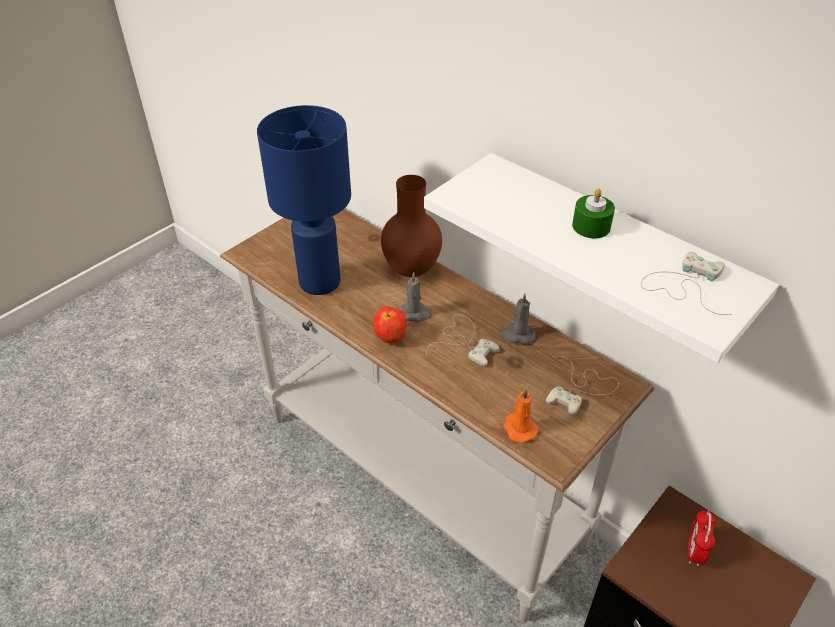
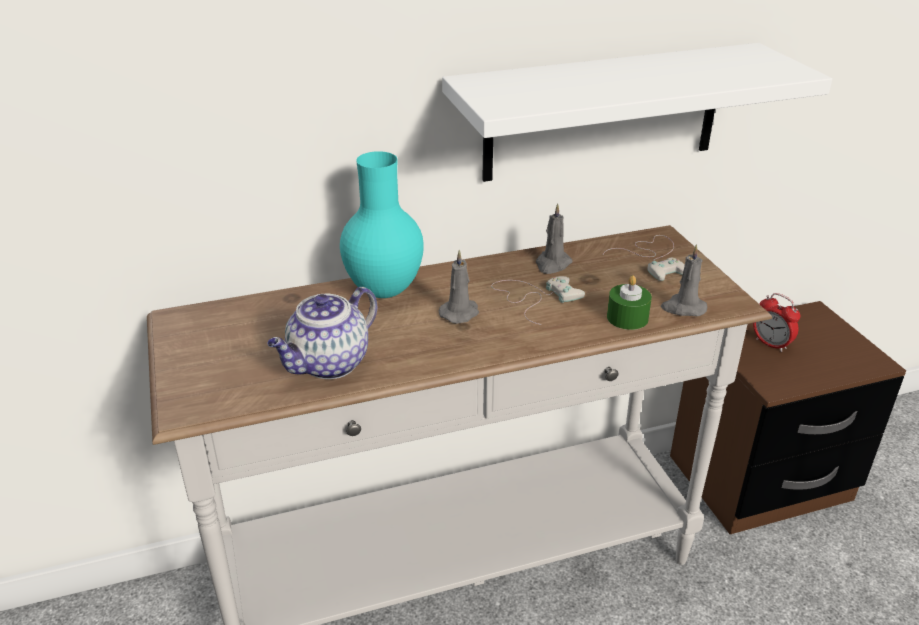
camera: 60 degrees left, 10 degrees down
(318, 282) = (328, 364): blue table lamp -> teapot
(391, 338) = (486, 342): apple -> none
(413, 271) = (386, 291): brown vase -> turquoise vase
(519, 428) = (683, 308): orange candle -> grey candle
(591, 226) = (622, 72): green candle -> green candle (627, 318)
(684, 284) = (737, 65): white game controller -> none

